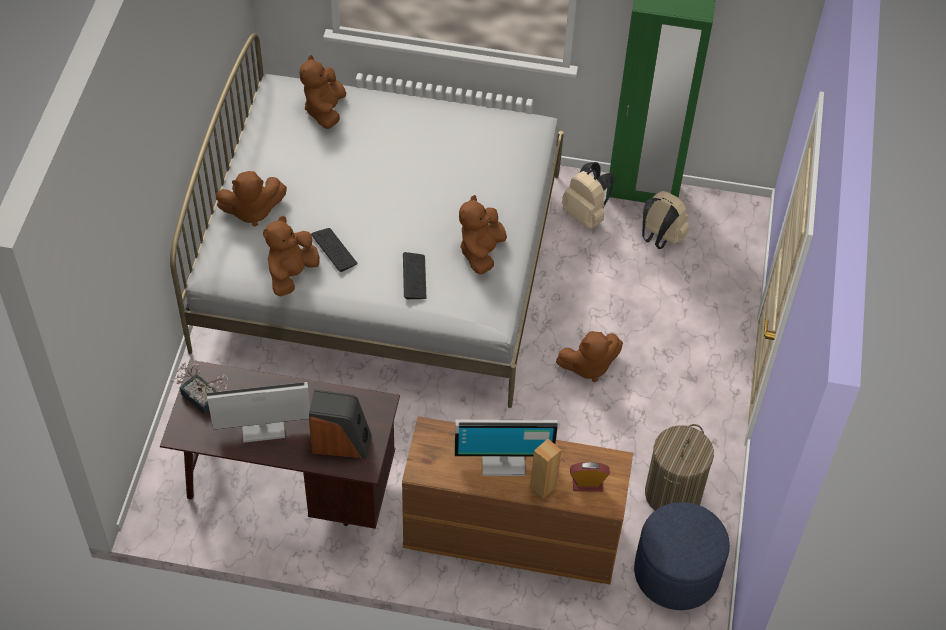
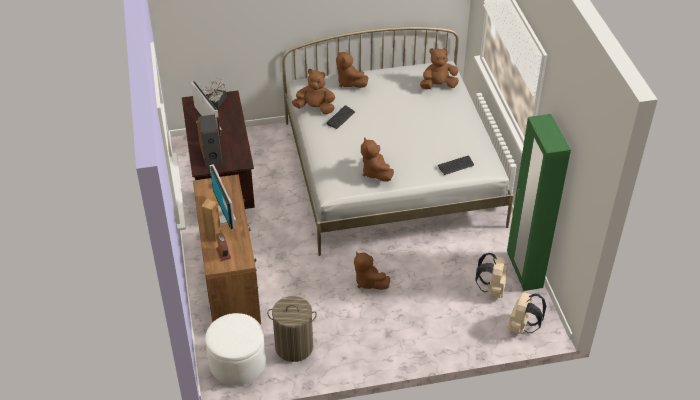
camera: 70 degrees right, 10 degrees down
(414, 277) = (340, 152): keyboard -> keyboard (456, 166)
(481, 252) = (375, 173): brown plush toy -> brown plush toy turned 105 degrees counterclockwise
(586, 215) = (486, 249): beige backpack -> beige backpack (522, 327)
(676, 572) = (237, 363): blue ottoman -> white ottoman

